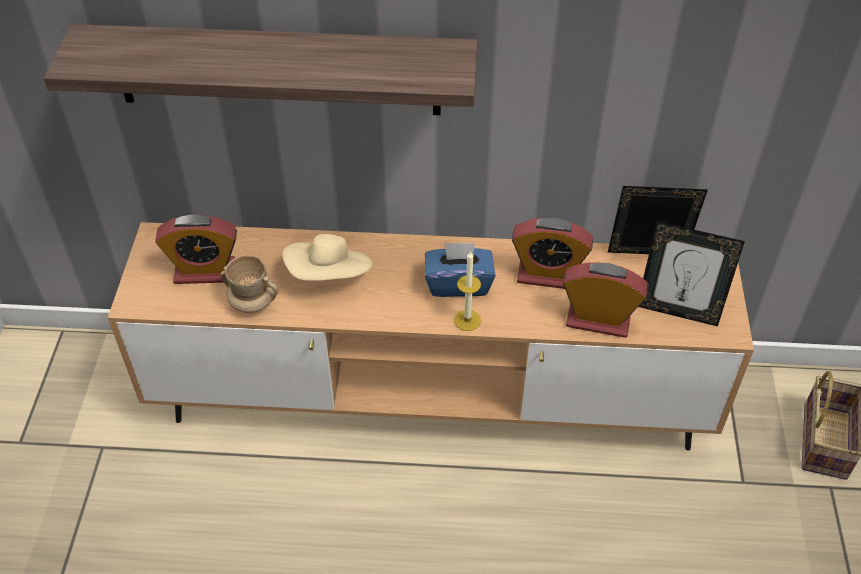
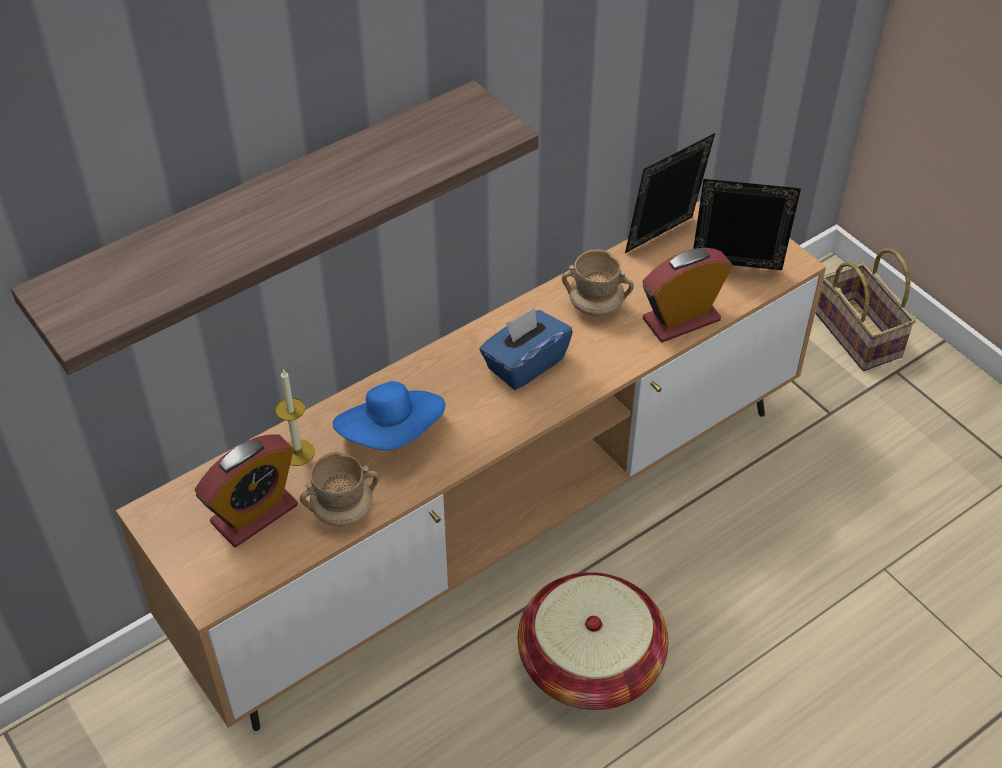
camera: 40 degrees left, 0 degrees up
(330, 276) = (392, 435): beige hat -> blue hat
(400, 527) = (590, 662): none -> basket
(467, 320) = (569, 392): candle -> candle (297, 452)
(547, 275) = (596, 306): alarm clock -> beige mug
(677, 311) = (736, 270): picture frame -> picture frame turned 150 degrees counterclockwise

